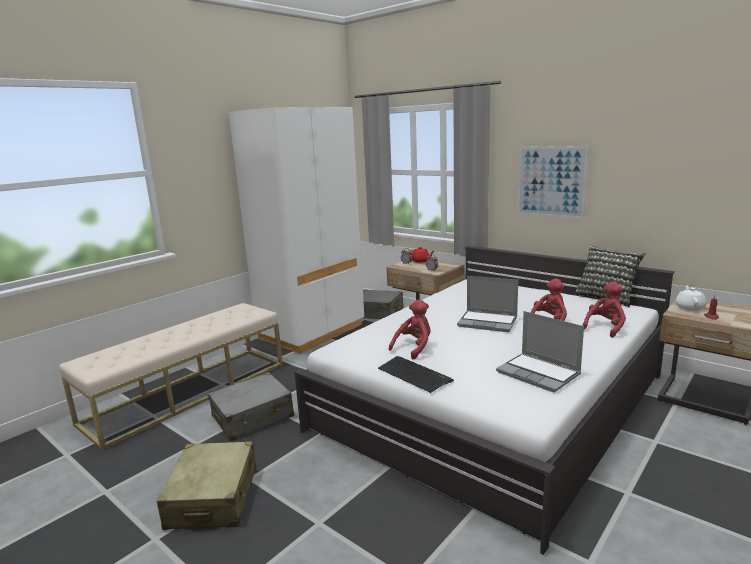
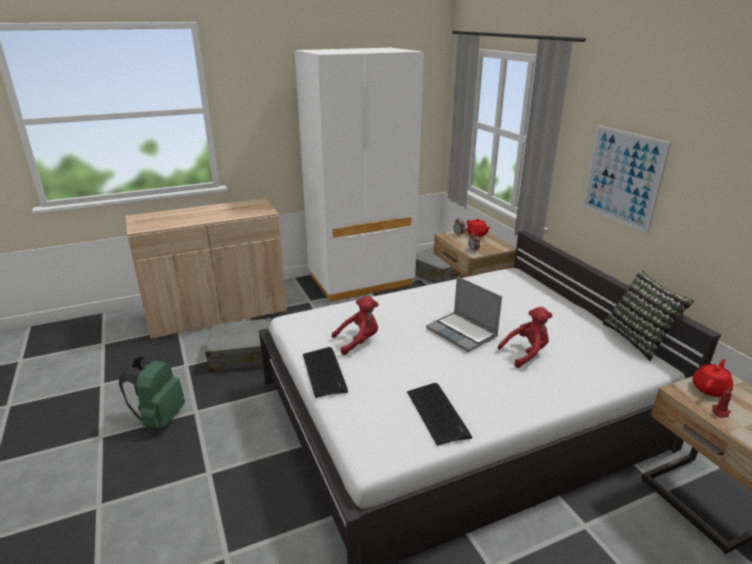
camera: 25 degrees right, 10 degrees up
(188, 392) = (218, 314): beige bench -> beige cabinet
(213, 497) = (159, 418): beige suitcase -> green backpack
(539, 373) = (438, 414): laptop -> keyboard
(605, 327) = (582, 380): red plush toy -> none
(690, 307) = (710, 388): white teapot -> red teapot

